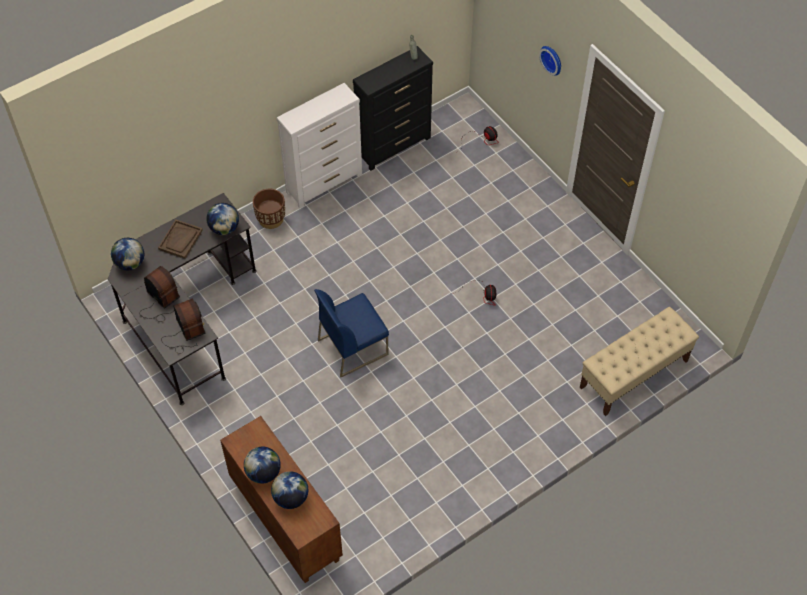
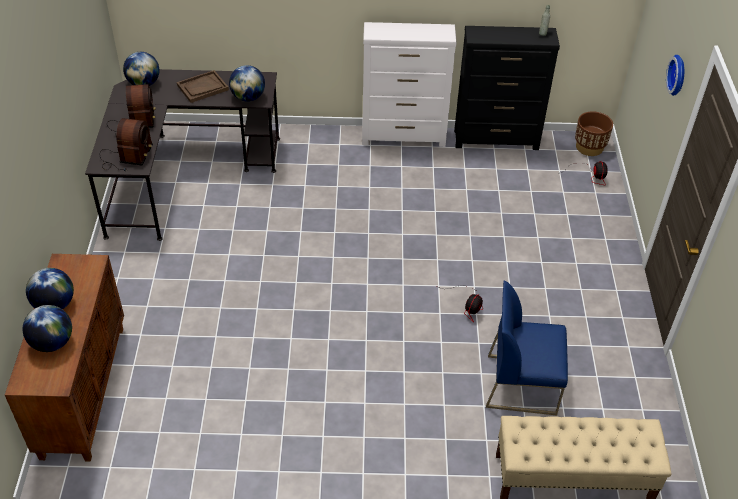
camera: 35 degrees right, 10 degrees down
(271, 219) = (328, 140): brown planter -> brown planter (589, 147)
(353, 346) = (298, 278): blue chair -> blue chair (522, 384)

